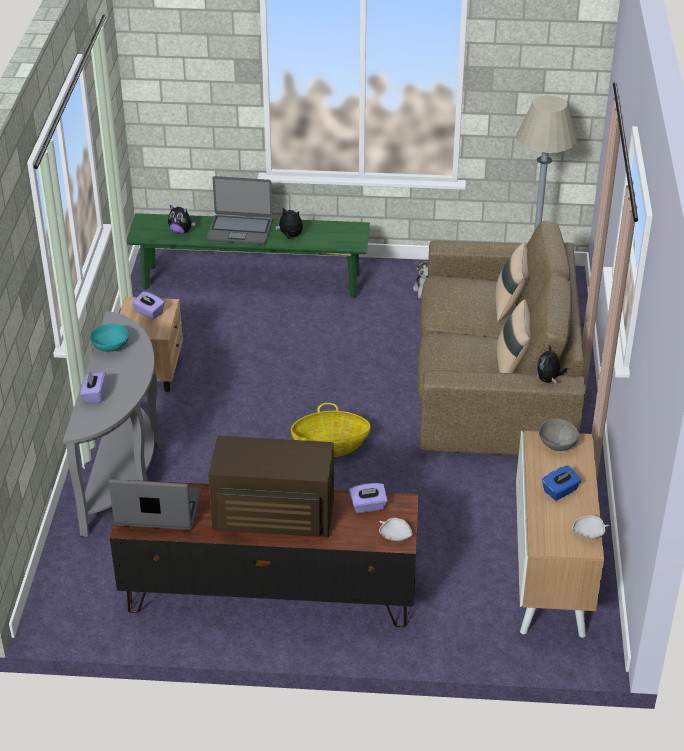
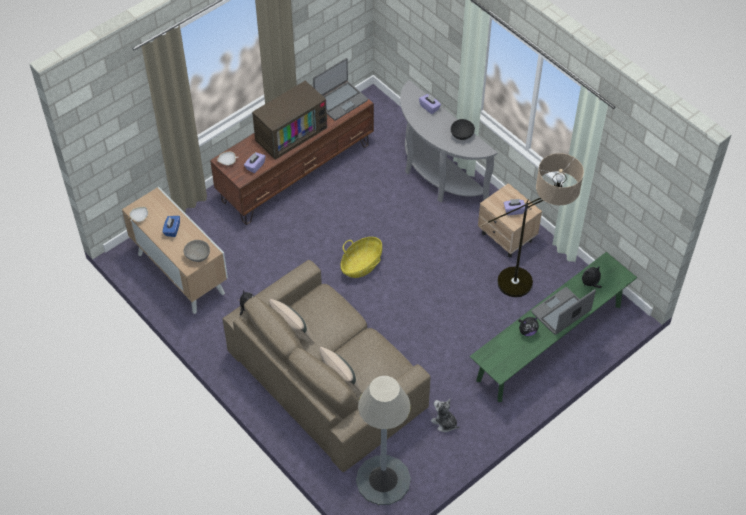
camera: 135 degrees right, 15 degrees up
(111, 347) = (462, 135): turquoise bowl -> black bowl
(195, 327) = (529, 283): none -> floor lamp

